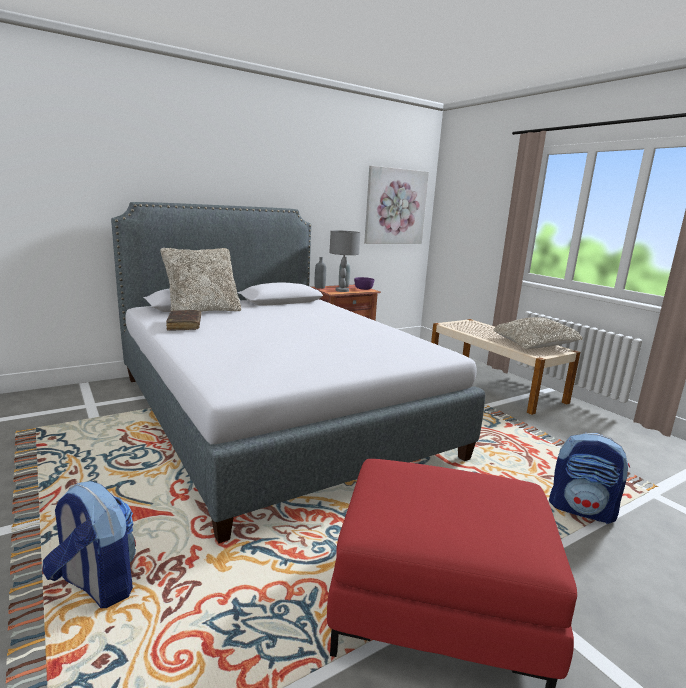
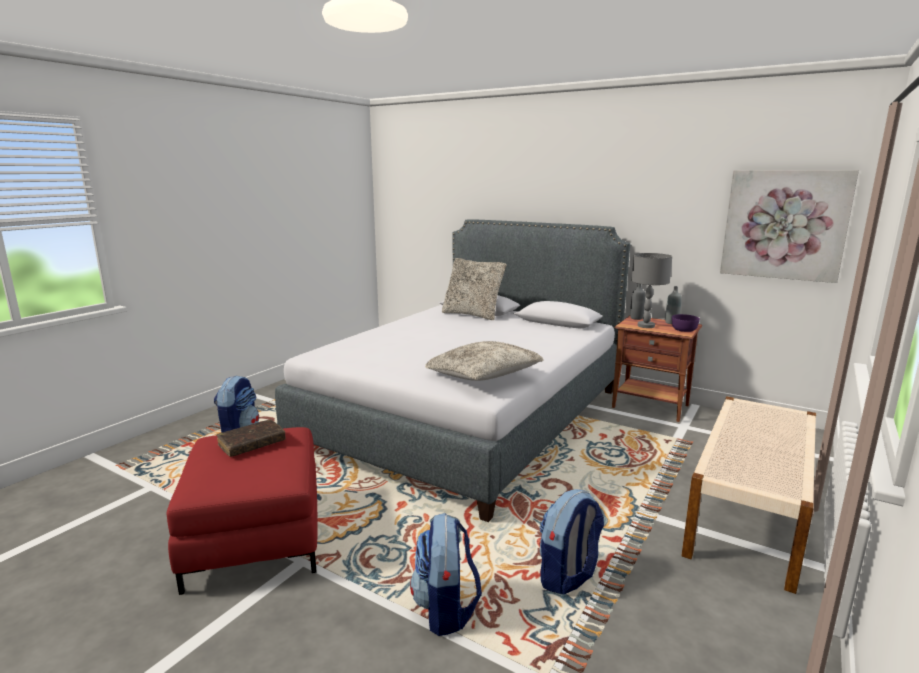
camera: 65 degrees right, 0 degrees up
(184, 325) = (424, 319): brown book -> brown book (252, 444)
(533, 344) = (769, 466): beige pillow -> beige pillow (483, 376)
(546, 452) = (568, 576): none -> backpack

